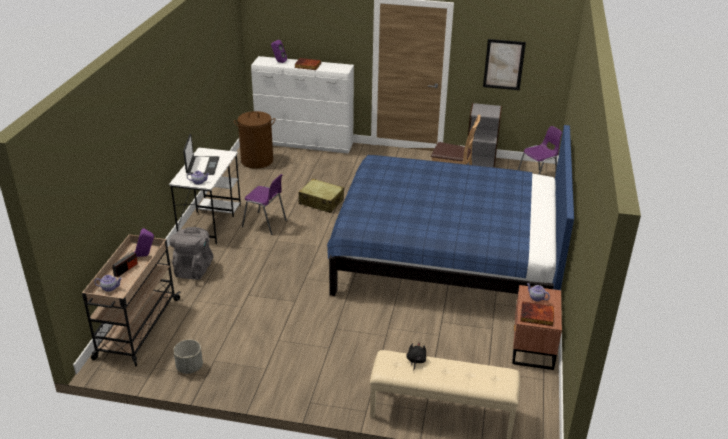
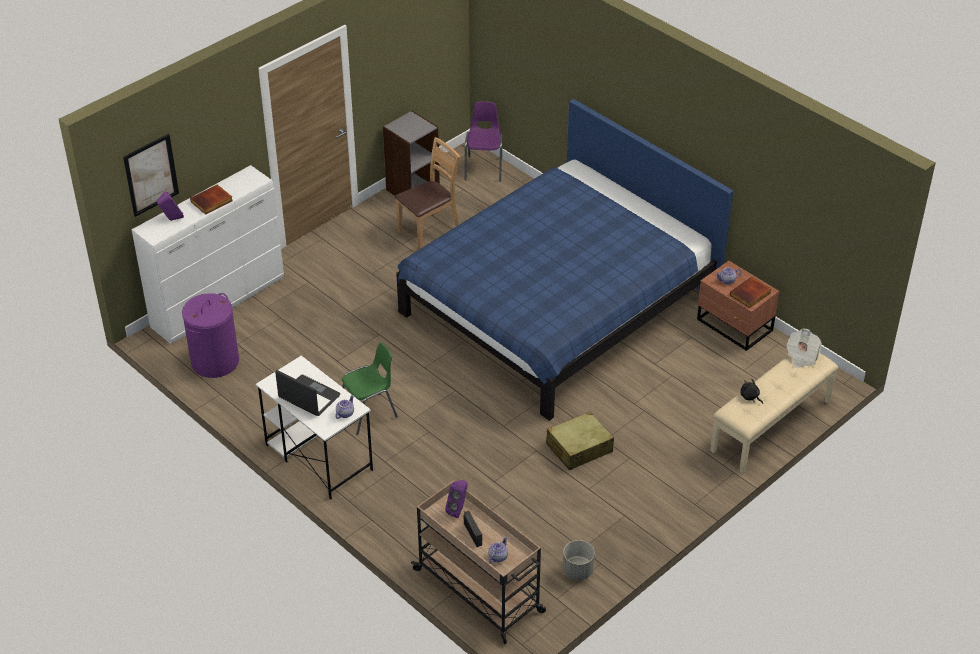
camera: 55 degrees left, 10 degrees up
(194, 269) = (406, 507): grey backpack -> none
(257, 161) = (215, 361): brown laundry basket -> purple laundry basket
(265, 224) = (369, 413): purple chair -> green chair
(321, 202) = (367, 348): beige suitcase -> beige suitcase (579, 448)
(499, 373) = (801, 356): none -> newspaper
(504, 64) = (405, 63): picture -> picture (151, 175)

